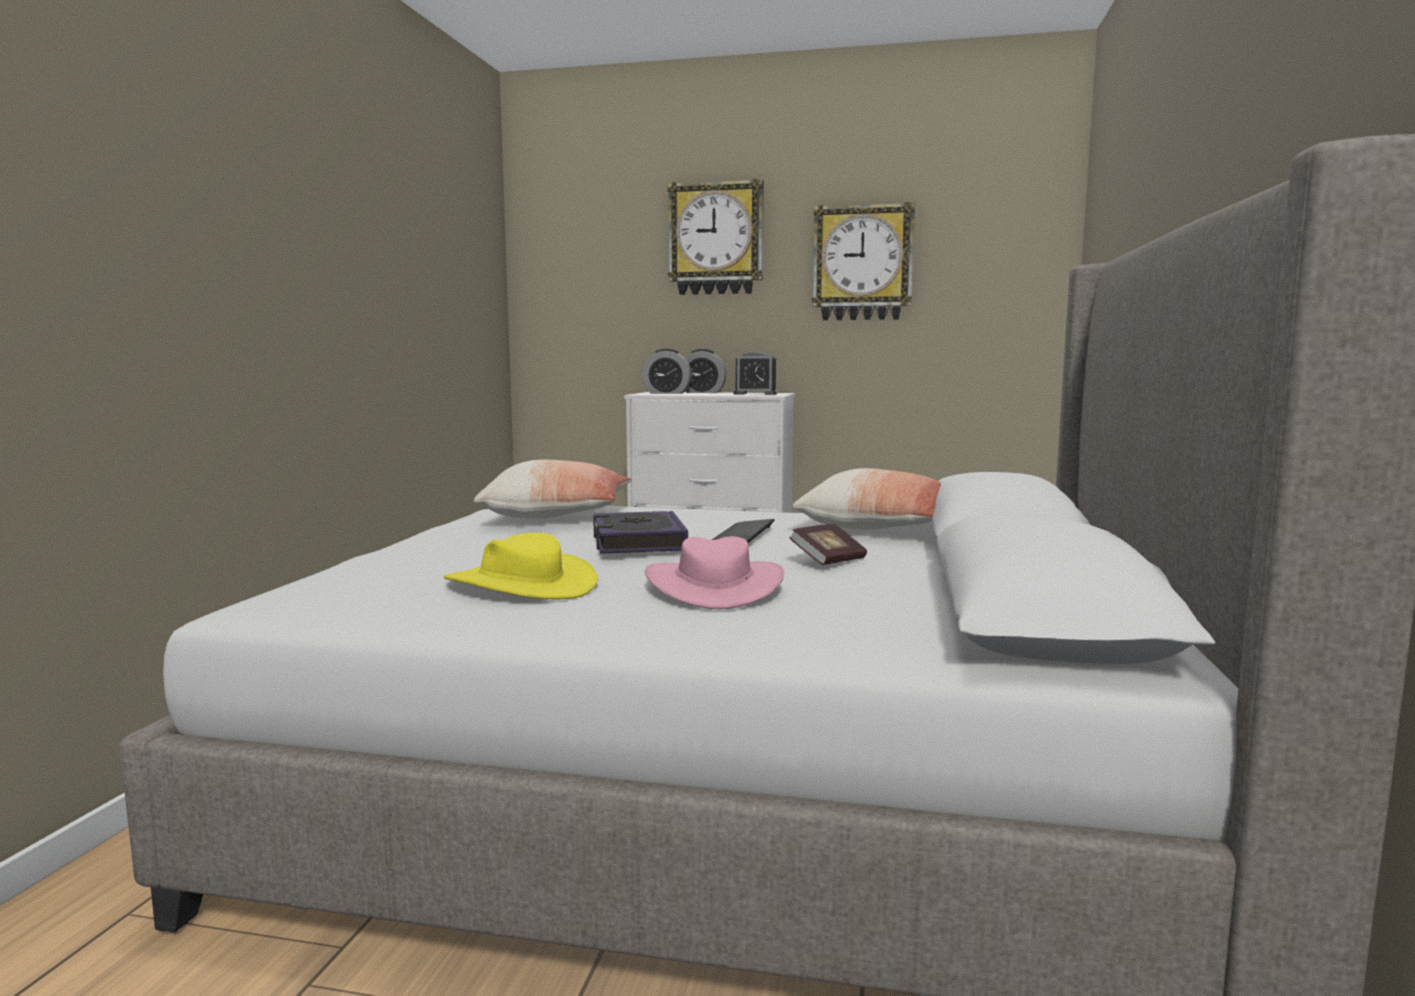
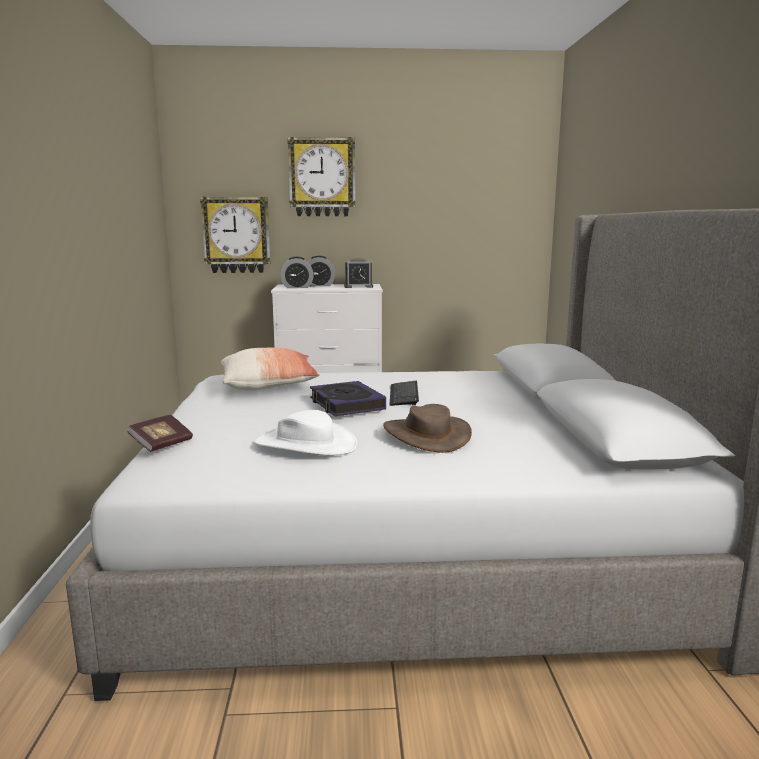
camera: 15 degrees left, 5 degrees up
(521, 584) = (305, 444): yellow hat -> white hat
(714, 586) = (426, 435): pink hat -> brown hat
(828, 561) = (472, 410): book -> book (162, 444)
(862, 263) = (421, 197): wall clock -> wall clock (237, 235)
(881, 528) = (478, 381): pillow -> none

